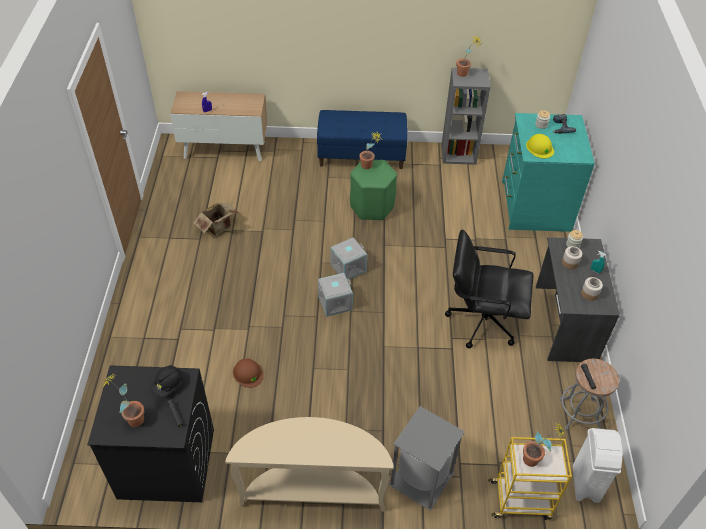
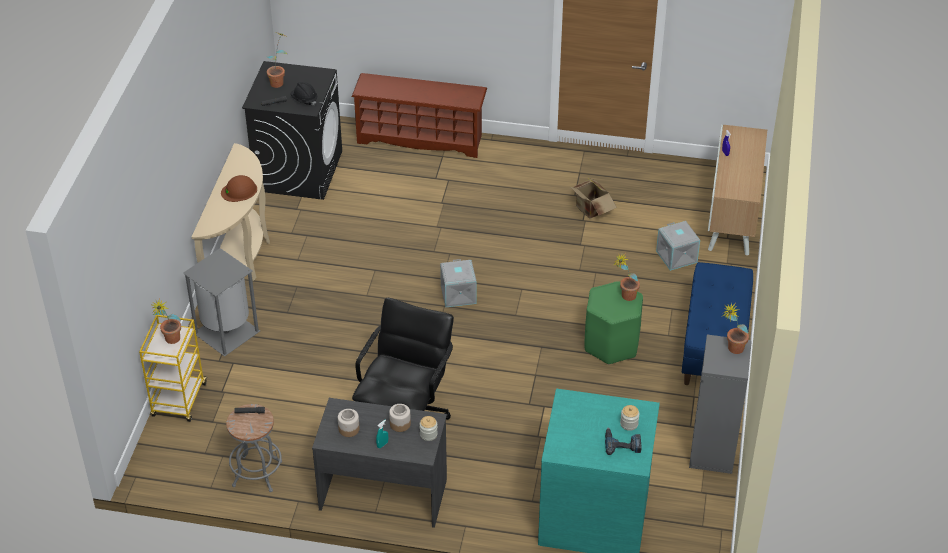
camera: 100 degrees right, 5 degrees down
(115, 359) = (421, 139): none -> brown shoe rack
(248, 373) = (381, 224): brown hard hat -> brown hard hat (239, 191)
(348, 267) = (510, 311): grey storage box -> grey storage box (677, 256)
(540, 148) = (580, 410): yellow hard hat -> none
(585, 483) = (177, 456): white trash can -> none

